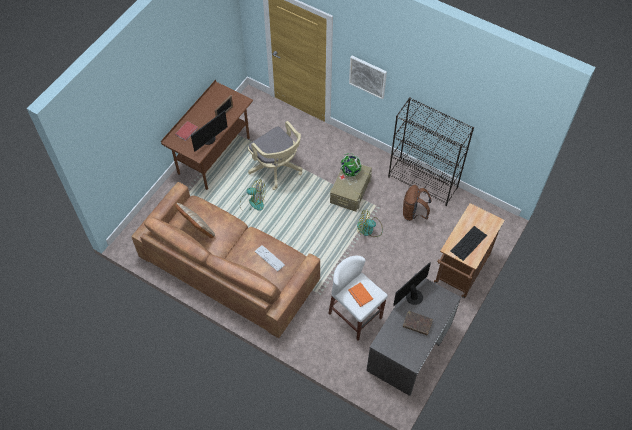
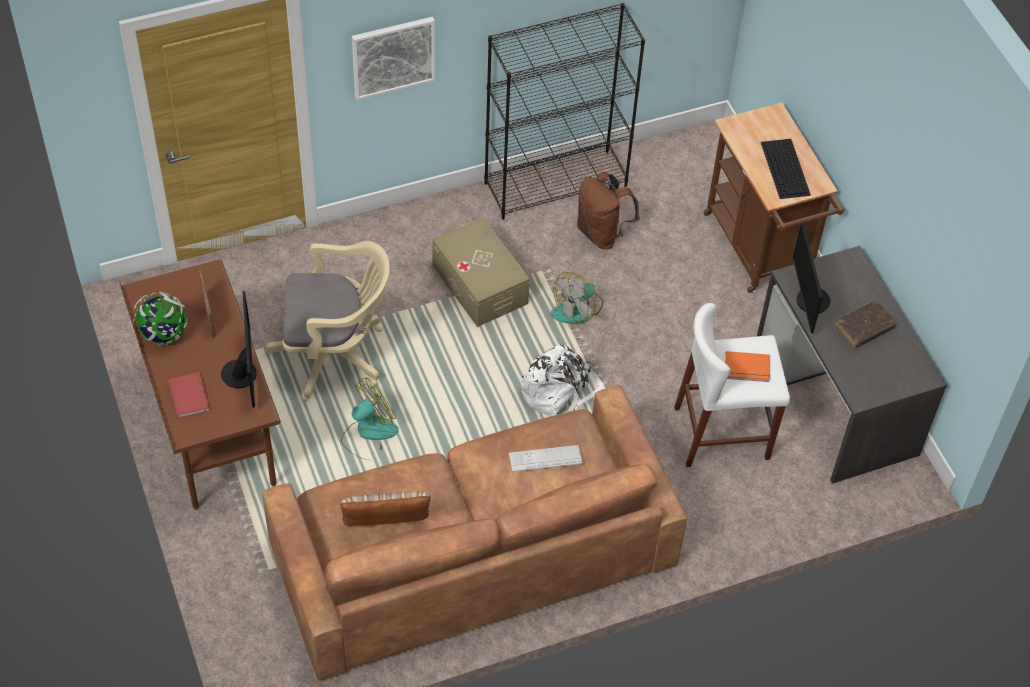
camera: 55 degrees left, 5 degrees down
(324, 249) = (559, 393): none -> white backpack
(350, 171) = (463, 249): globe -> globe (163, 334)

